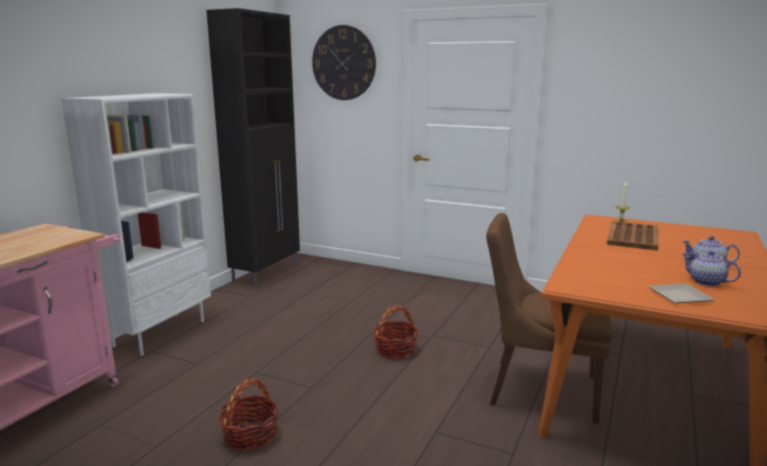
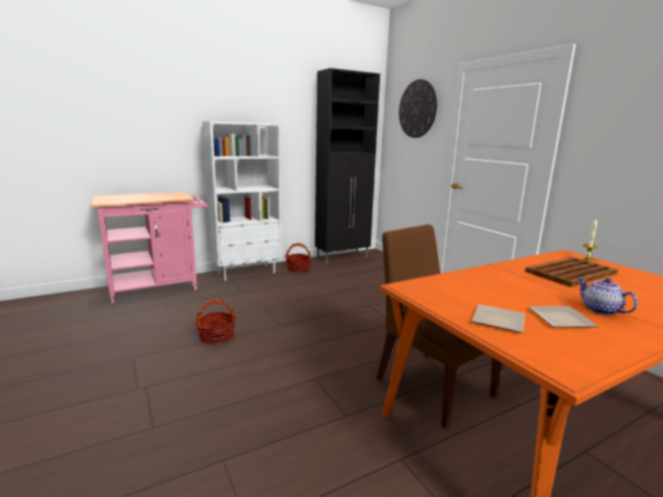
camera: 35 degrees right, 0 degrees up
(395, 349) = (360, 322): basket -> basket (298, 268)
(706, 282) = (560, 320): teapot -> plate

